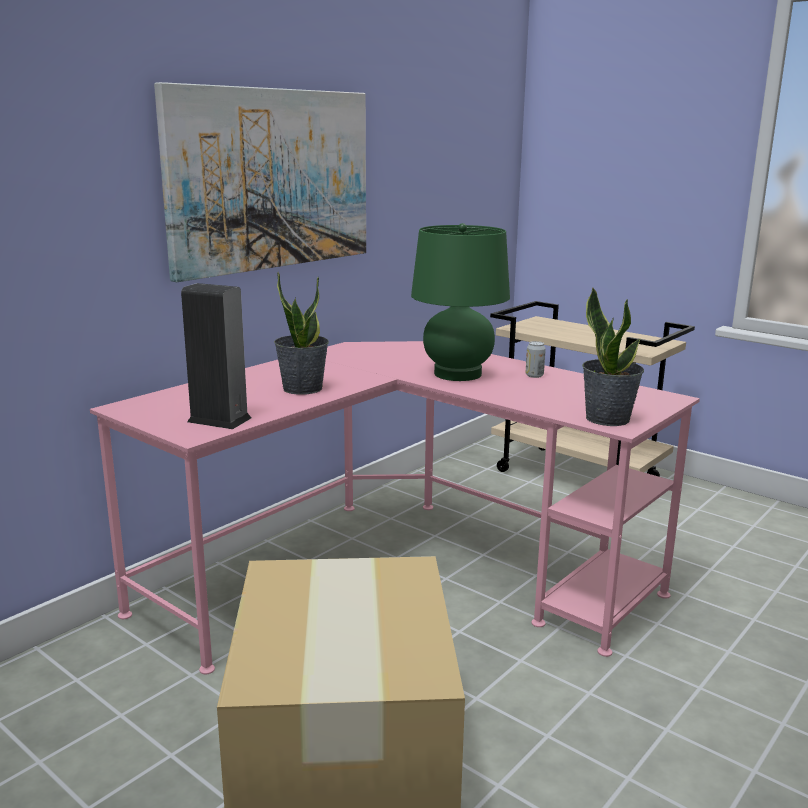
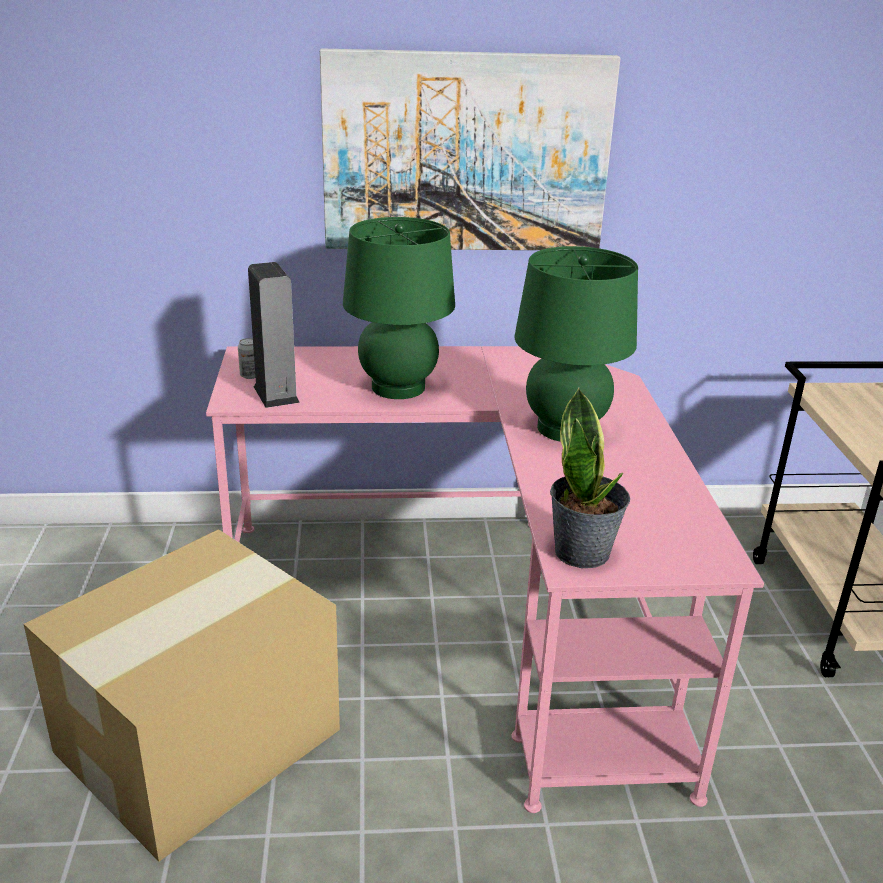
camera: 45 degrees right, 10 degrees up
(302, 388) = (398, 387): potted plant -> green table lamp
(534, 375) = (639, 464): can -> can (250, 375)

